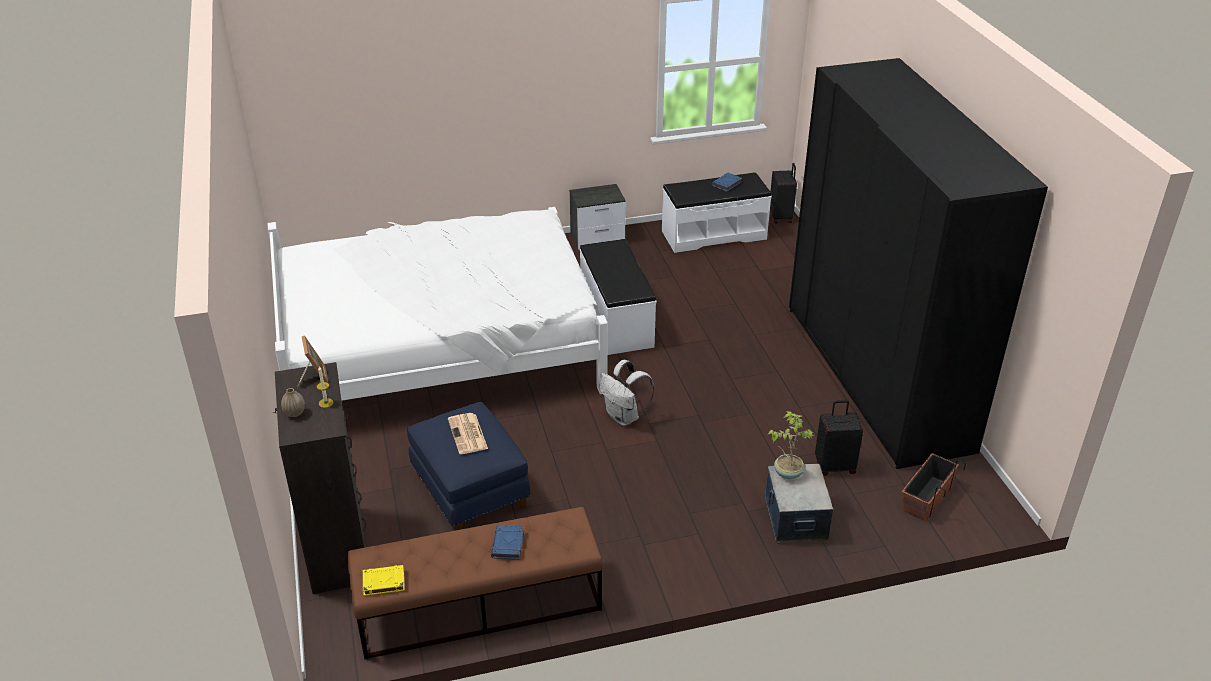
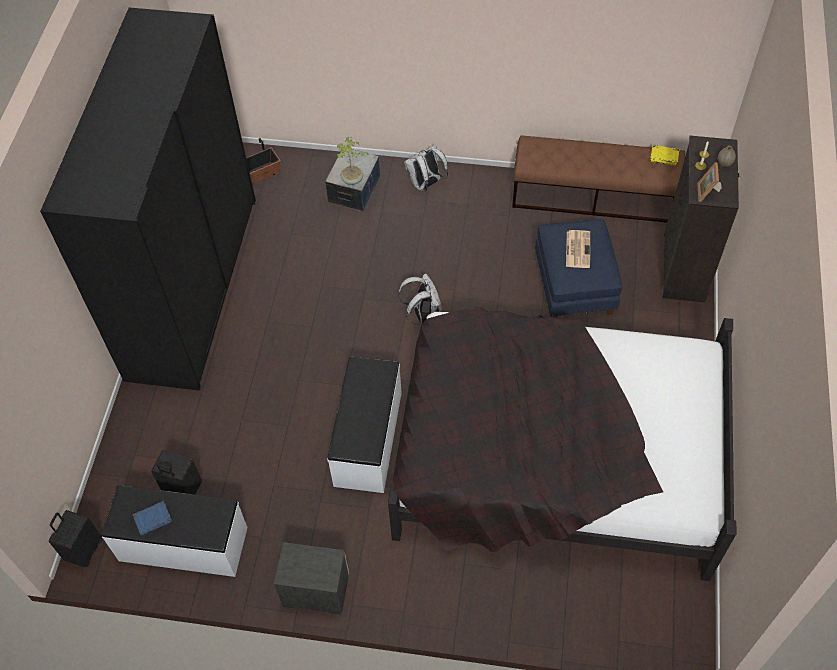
camera: 155 degrees left, 20 degrees up
(441, 349) = (554, 457): white bed -> black bed
(508, 545) = (576, 158): blue book -> none
(711, 553) = (426, 184): none -> white backpack
(834, 466) = (295, 219): black suitcase -> black suitcase (182, 490)

